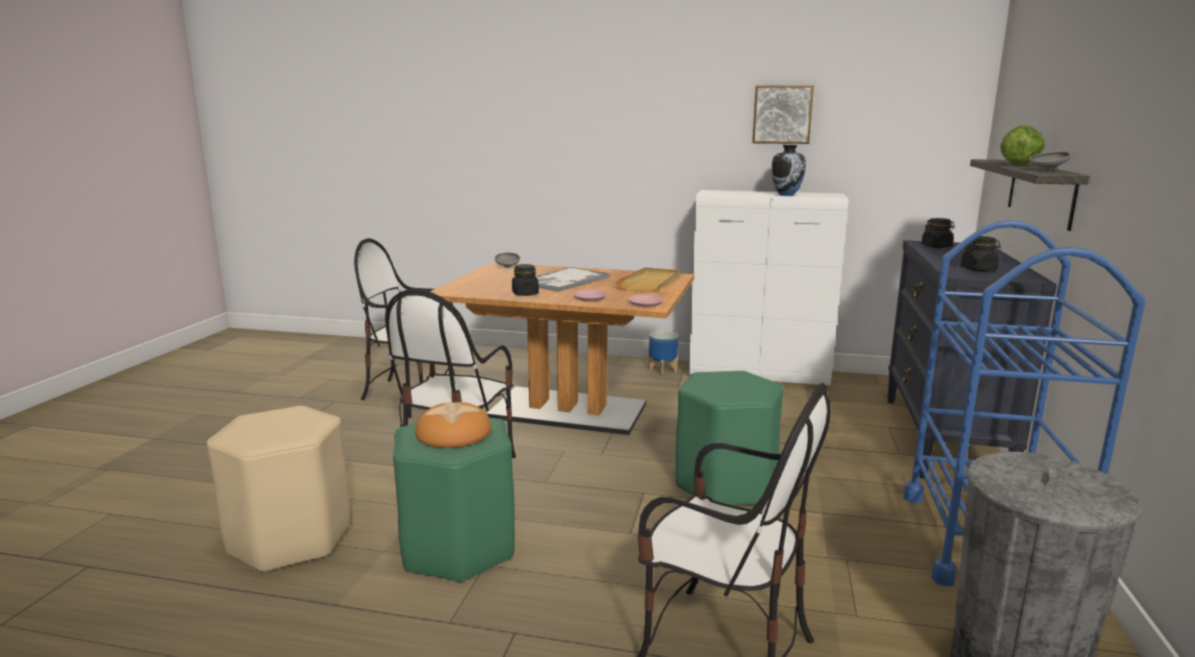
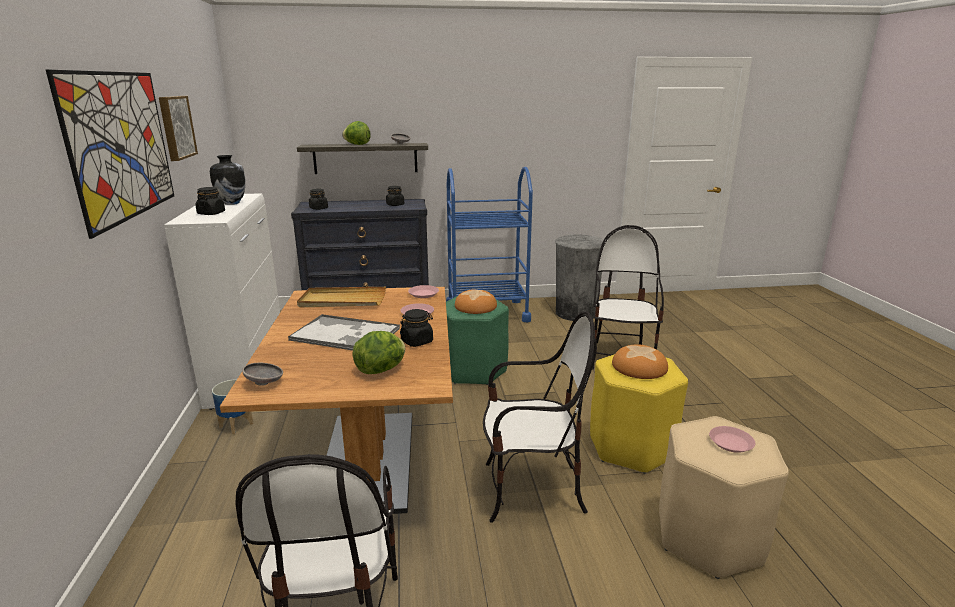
camera: 110 degrees left, 5 degrees up
(273, 428) = (730, 443): none -> pink plate
(458, 548) = (630, 447): green stool -> yellow stool
(488, 284) = (381, 370): none -> lettuce
(665, 119) = (121, 146): none -> picture
(722, 384) = (475, 307): none -> bread
(737, 193) = (211, 213): none -> black jar

